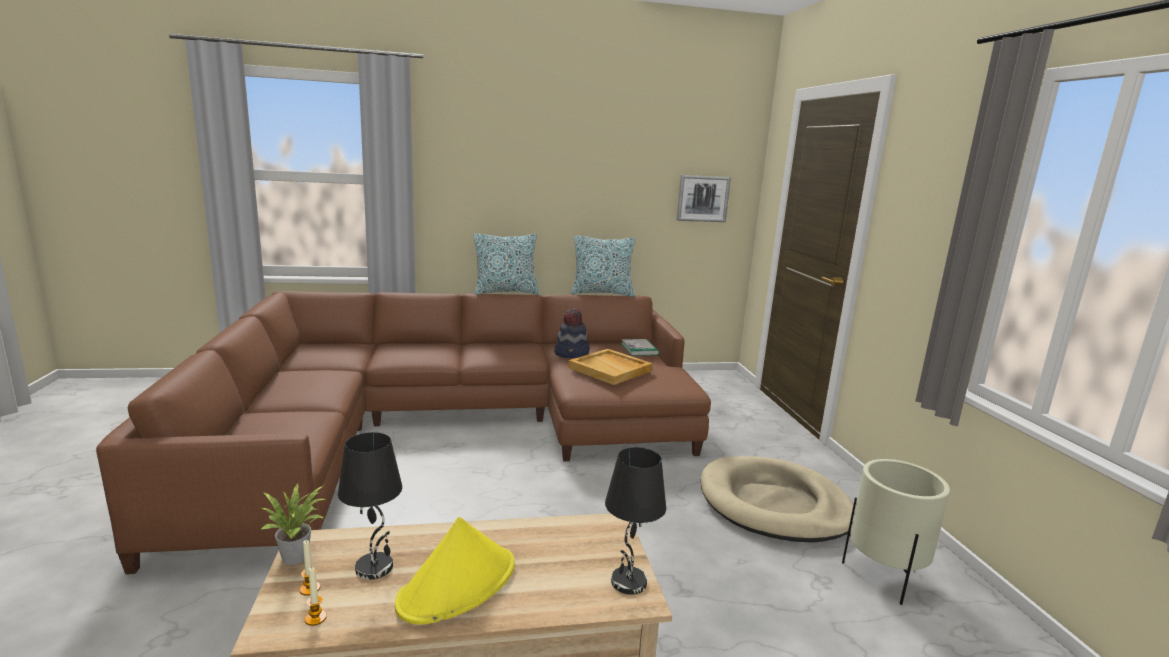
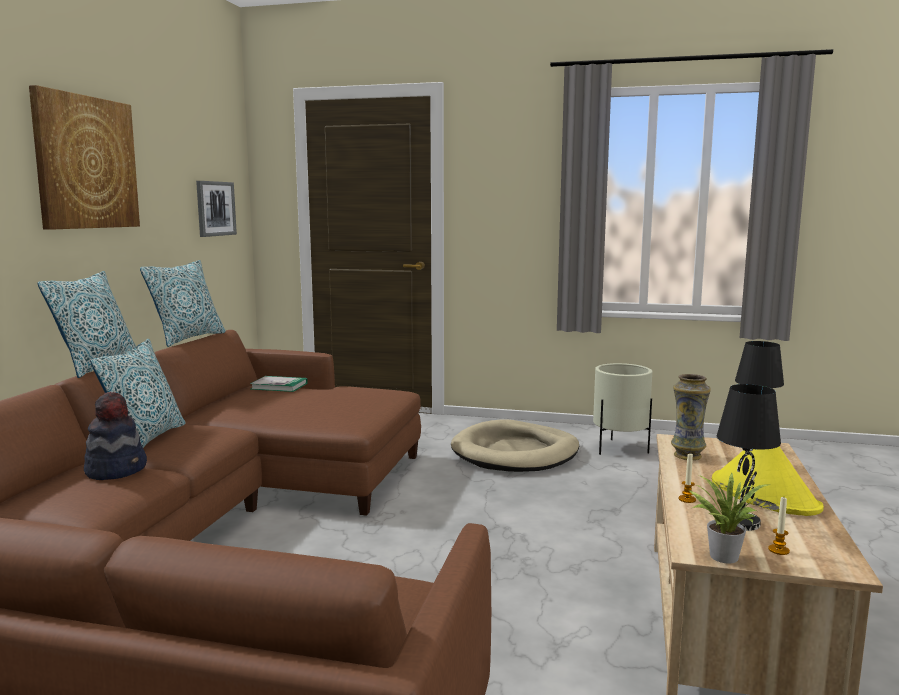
camera: 65 degrees left, 5 degrees down
(315, 618) = (821, 548): candle -> candle (687, 499)
(496, 344) = (146, 439): none -> pillow
(559, 161) = (86, 163): none -> picture
(560, 533) = (687, 455): none -> vase
(572, 353) = (250, 410): hat -> hat (117, 470)
(611, 369) = (324, 403): beige tray -> none

